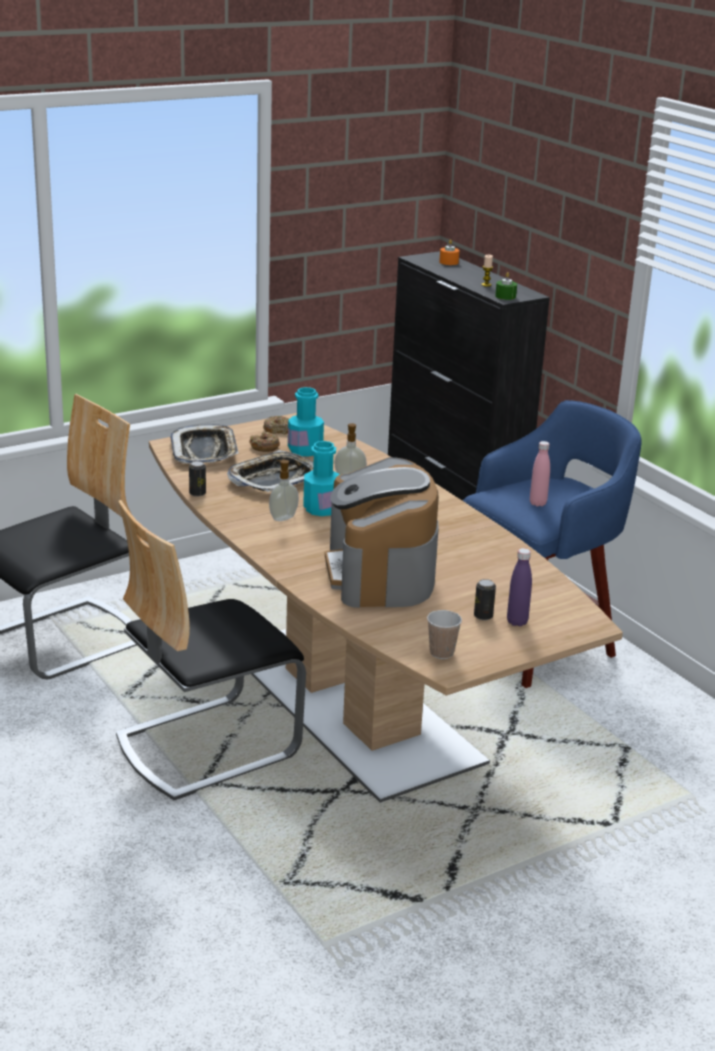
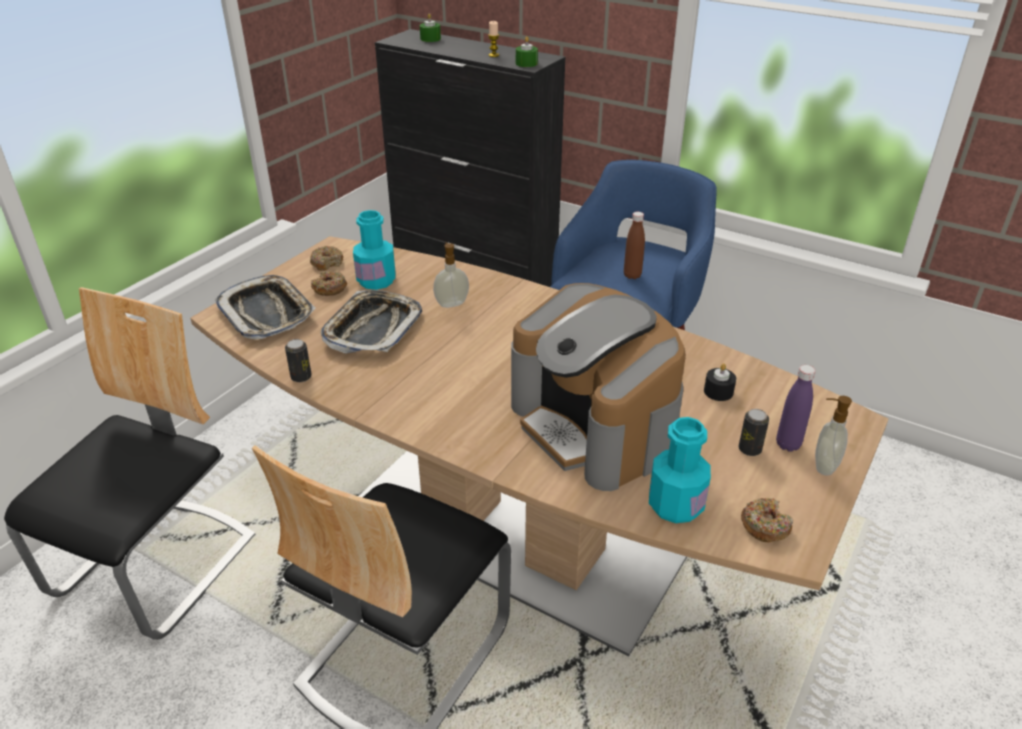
camera: 25 degrees left, 10 degrees up
(282, 517) = (424, 381): soap dispenser -> soap dispenser (823, 466)
(321, 509) = (456, 354): turquoise bottle -> turquoise bottle (675, 505)
(441, 653) = (765, 526): cup -> donut
(448, 262) = (430, 39): orange candle -> green candle
(501, 581) = (718, 392): none -> black candle
(538, 503) = (632, 275): pink bottle -> brown bottle

